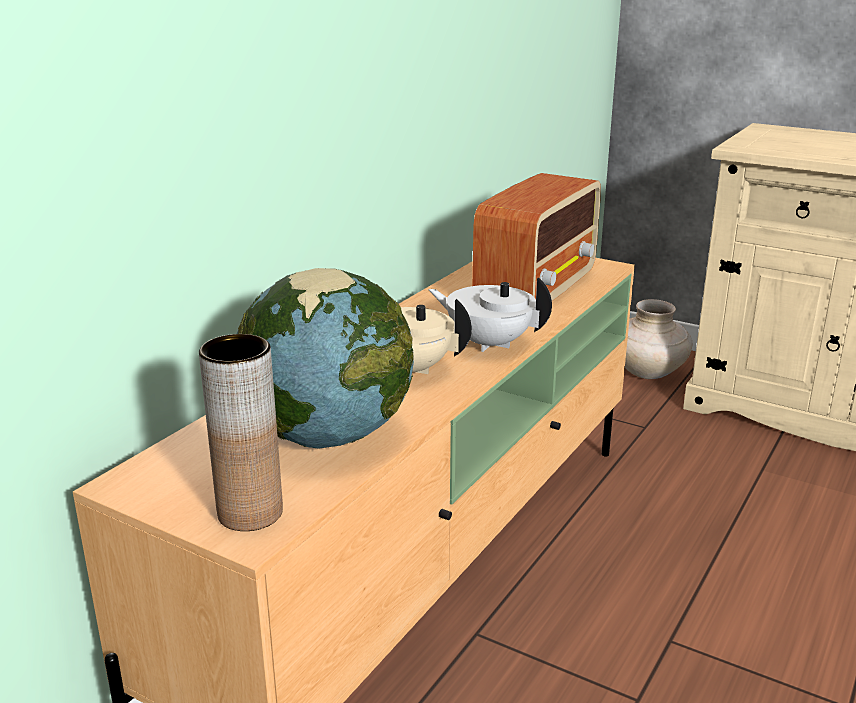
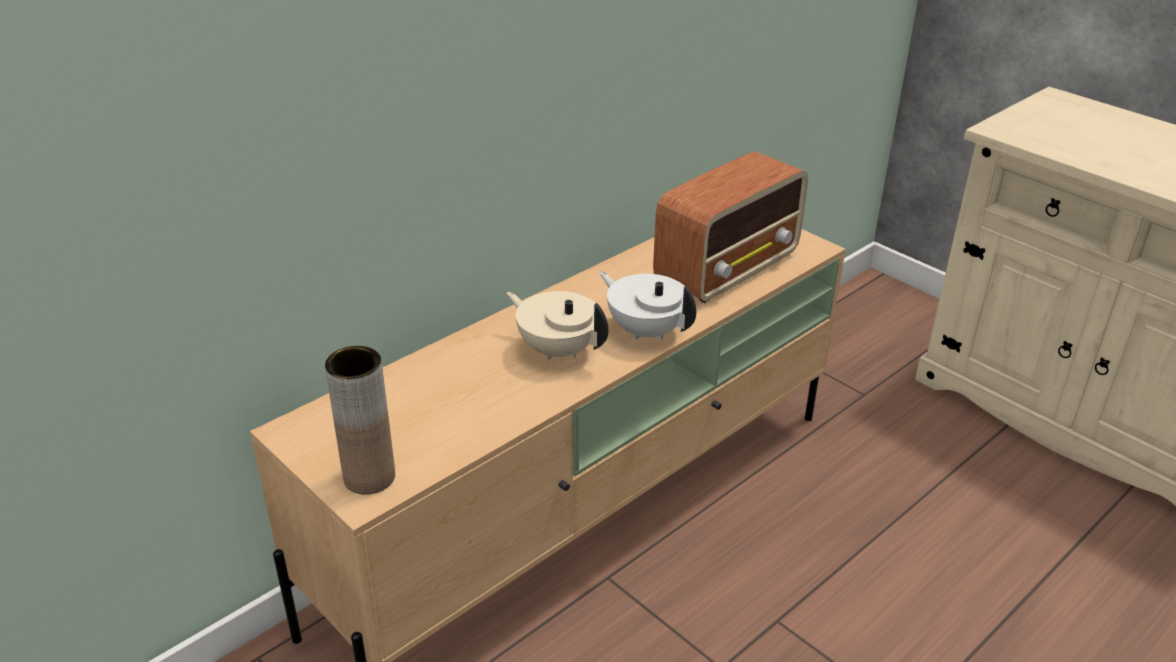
camera: 15 degrees right, 10 degrees up
(329, 435) = (461, 411): globe -> none
(648, 373) = (899, 330): beige vase -> none

